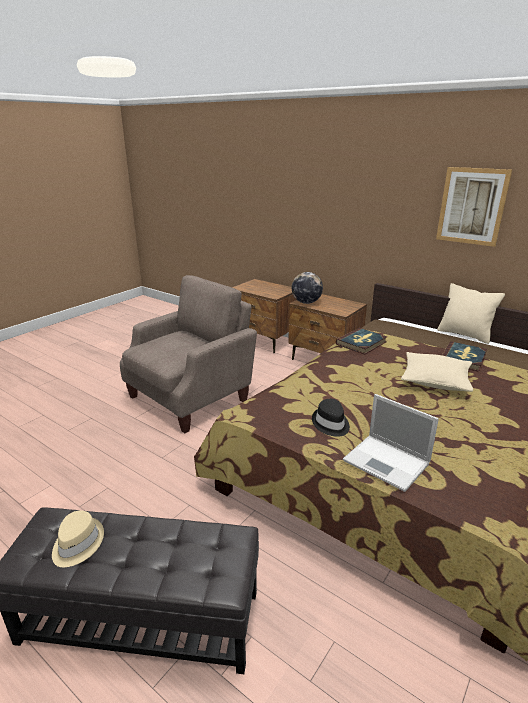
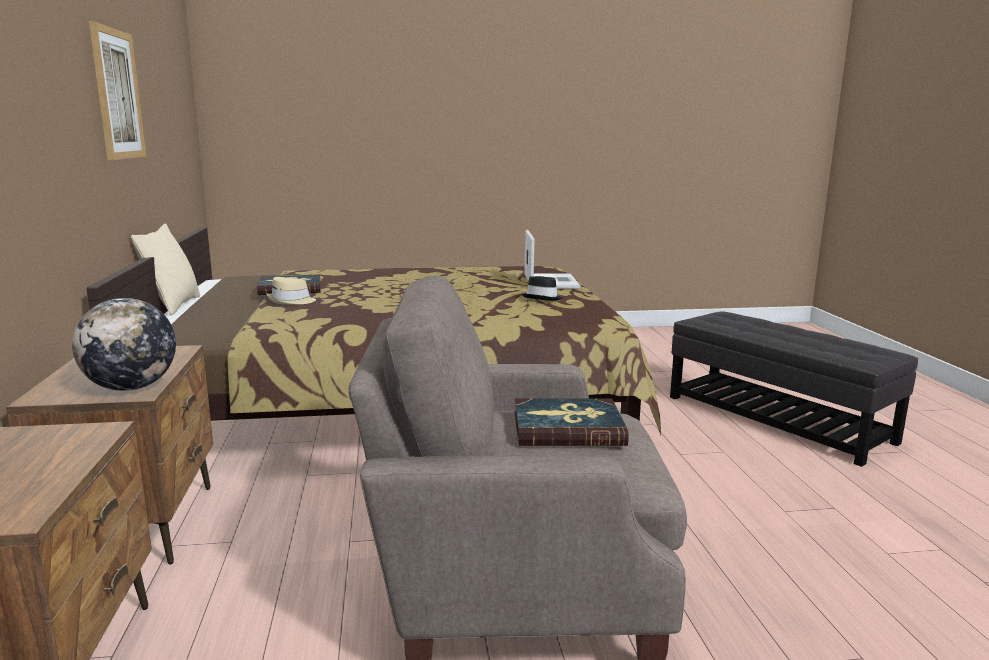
camera: 135 degrees left, 10 degrees down
(77, 544) = (833, 345): beige hat -> beige hat (291, 301)
(361, 343) = (313, 323): book -> book (567, 428)
(435, 380) = (375, 289): beige pillow -> none

